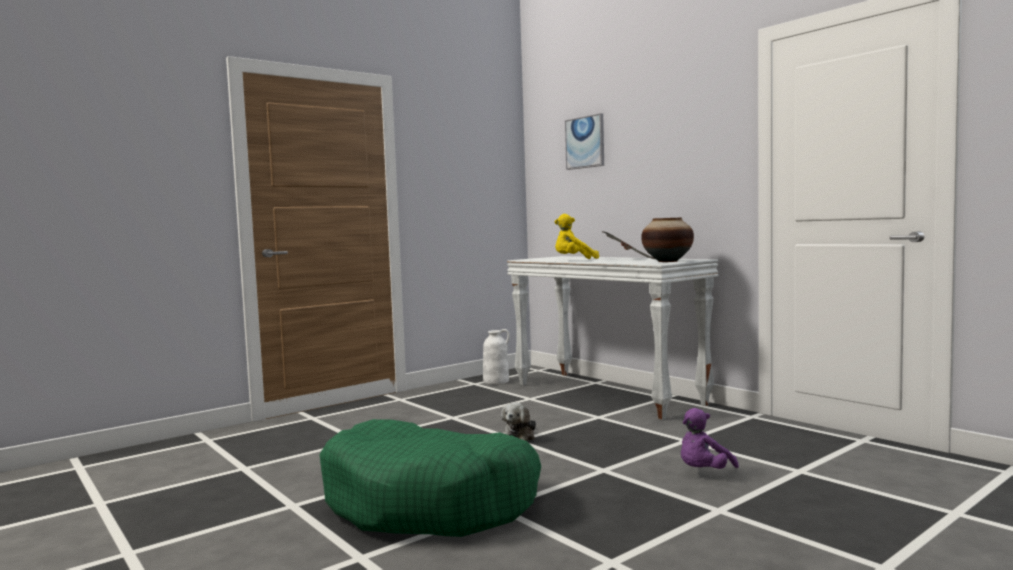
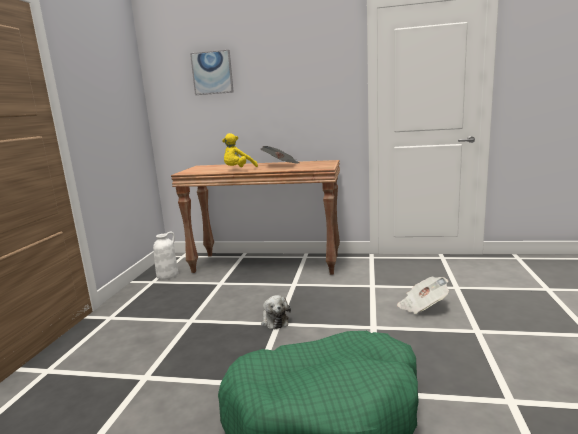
camera: 40 degrees left, 10 degrees up
(608, 394) = (266, 263): white console table -> brown console table
(667, 261) = (319, 165): vase -> none
(703, 472) = (422, 306): purple plush toy -> newspaper

